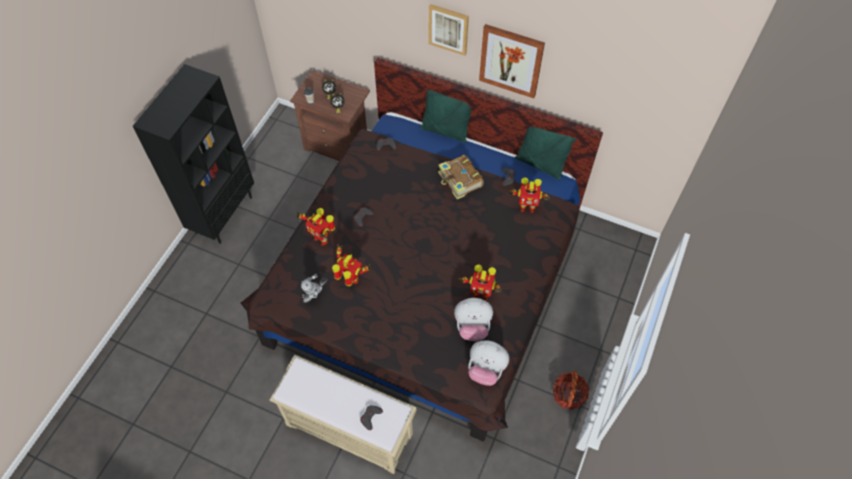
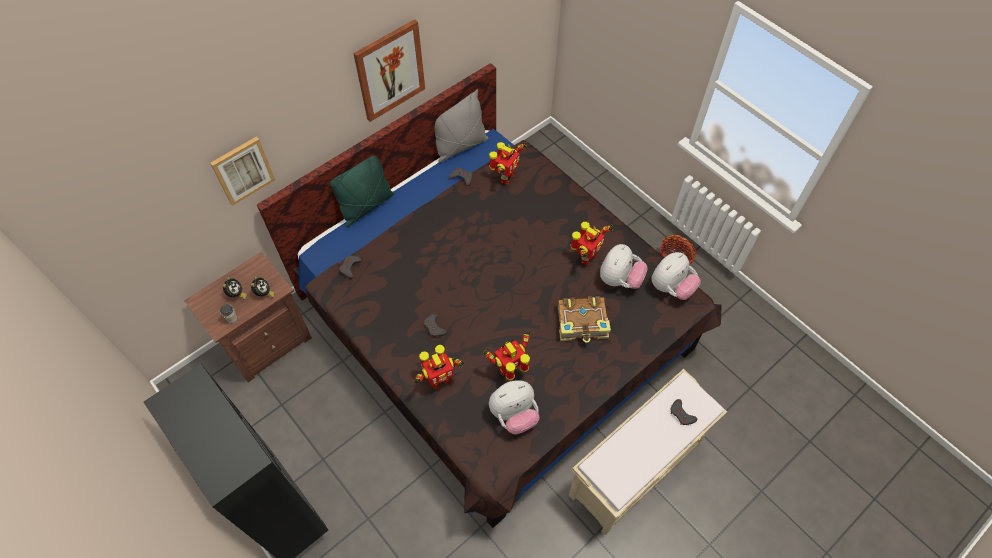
camera: 65 degrees left, 0 degrees up
(315, 296) = (514, 415): toy robot -> plush toy
(448, 29) = (318, 95): picture -> picture (242, 170)
(460, 181) = (441, 219): book -> book (582, 323)
(540, 164) = (460, 146): green pillow -> grey pillow

